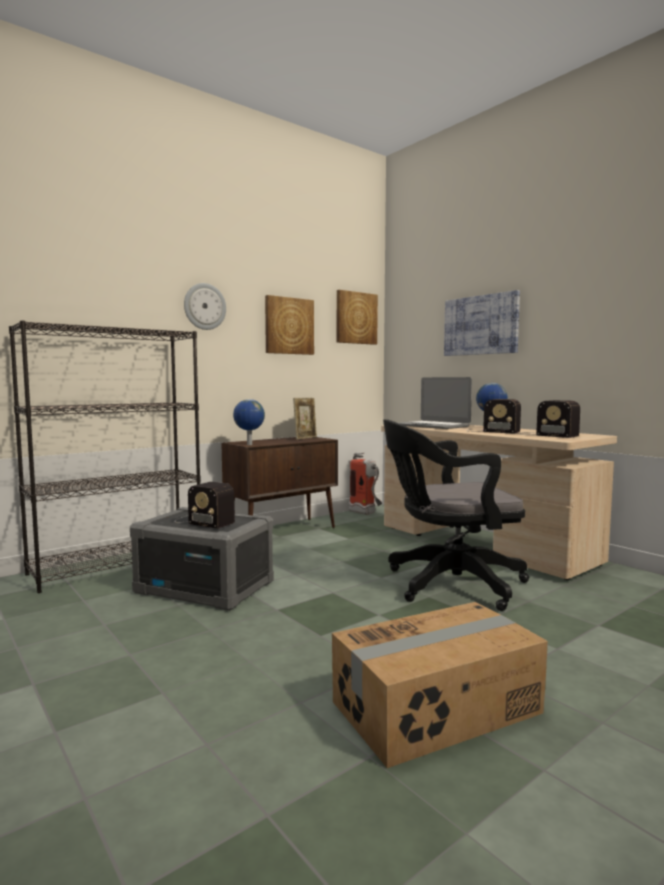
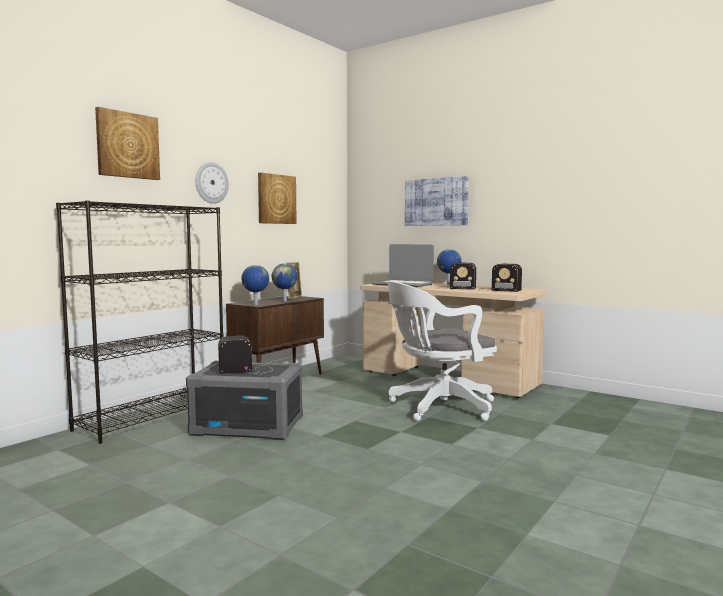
camera: 15 degrees left, 0 degrees up
(203, 521) = (247, 370): radio -> radio turned 150 degrees clockwise
(288, 441) = (285, 301): none -> globe
(356, 318) = (326, 191): picture -> picture (127, 145)
(366, 513) = (339, 361): fire extinguisher -> none
(437, 708) = (475, 480): cardboard box -> none
(448, 584) = (438, 407): black office chair -> white office chair

